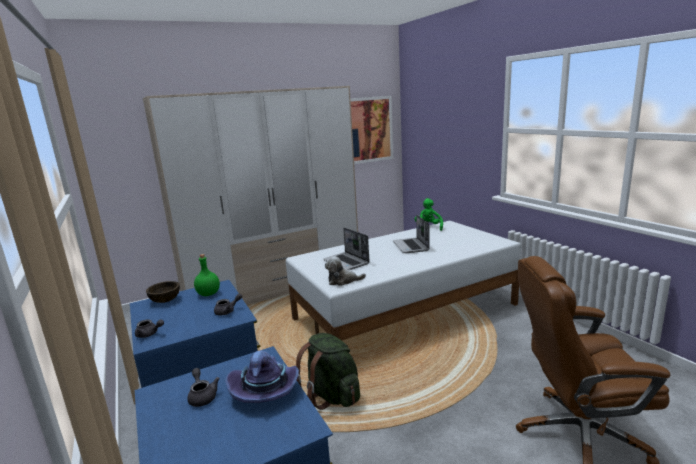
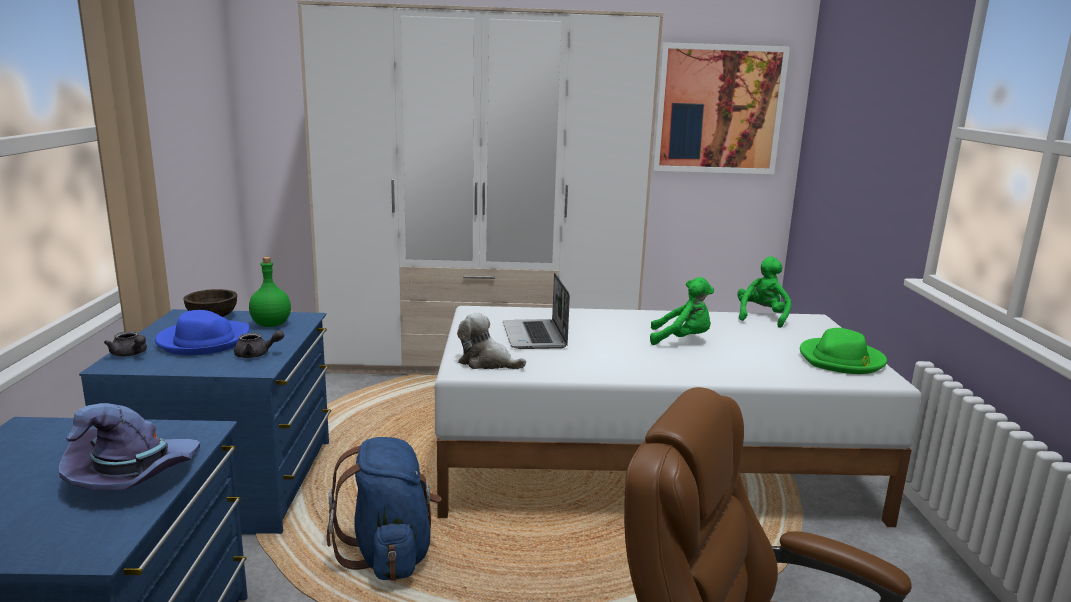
camera: 25 degrees right, 0 degrees up
(183, 314) = (203, 341): none -> blue hat
(202, 396) = (59, 454): grey teapot -> none
(332, 395) = (389, 554): green backpack -> blue backpack
(411, 246) = (682, 340): laptop -> green plush toy
(480, 238) = (841, 360): none -> green hat

